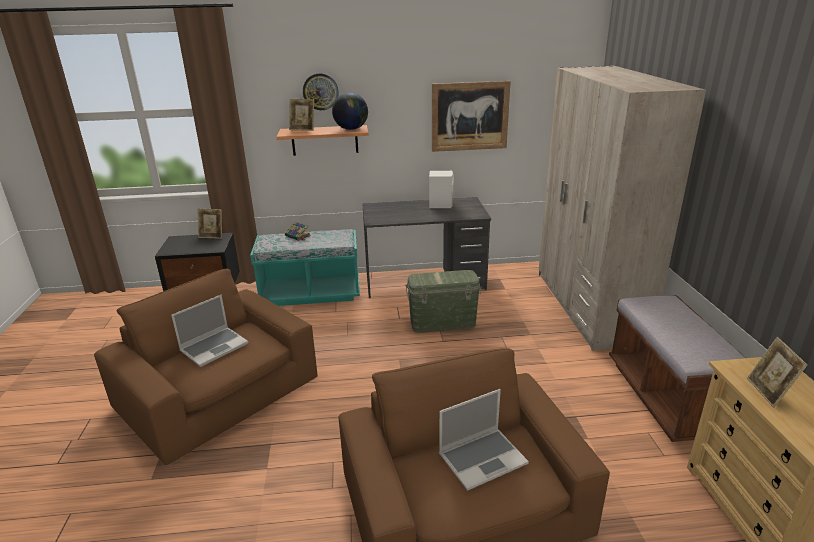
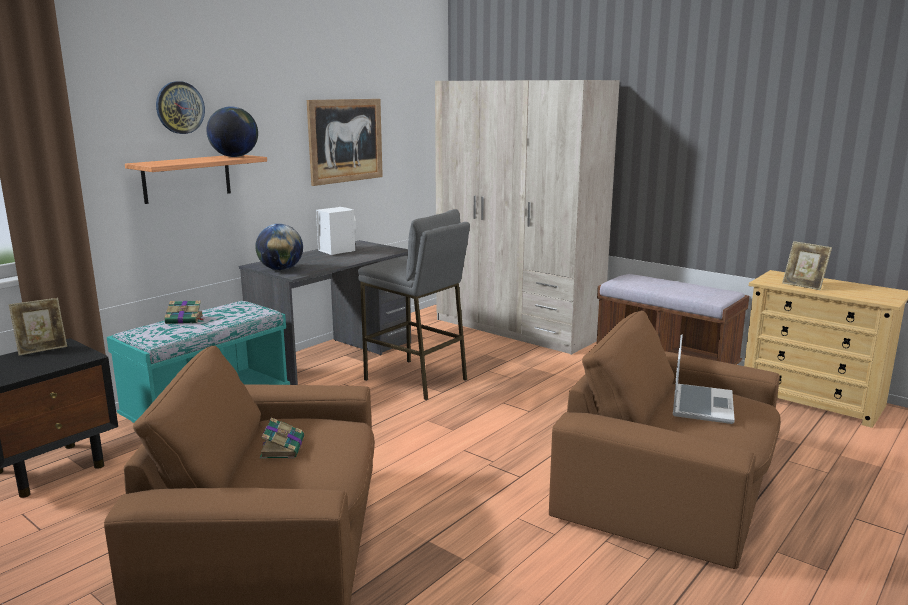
camera: 45 degrees left, 10 degrees down
(214, 347) = (282, 447): laptop -> book
(303, 129) = (165, 161): picture frame -> none
(376, 214) = (281, 269): none -> globe
(442, 323) = (416, 379): green storage box -> grey stool

